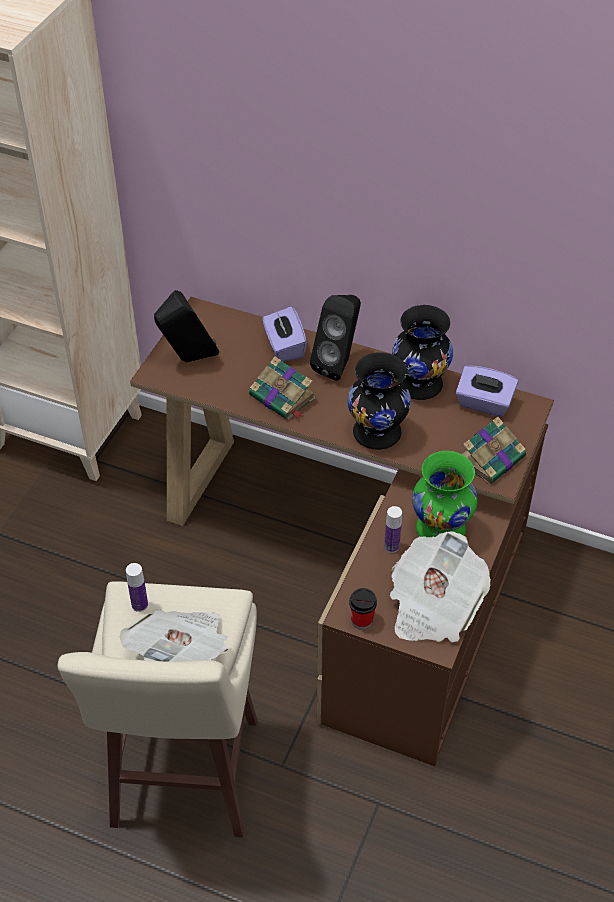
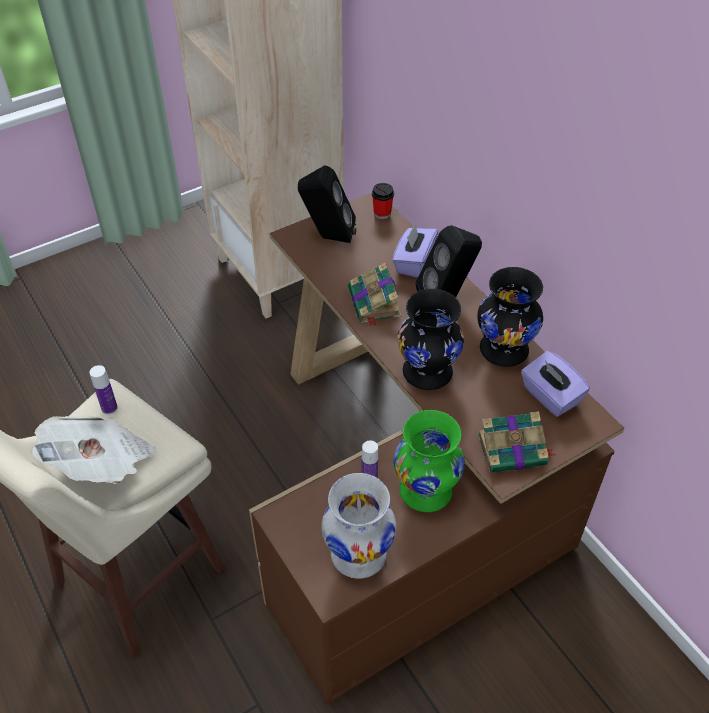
camera: 35 degrees right, 0 degrees up
(362, 620) = (285, 530): cup -> cup (382, 213)
(433, 606) = (357, 555): newspaper -> white vase

